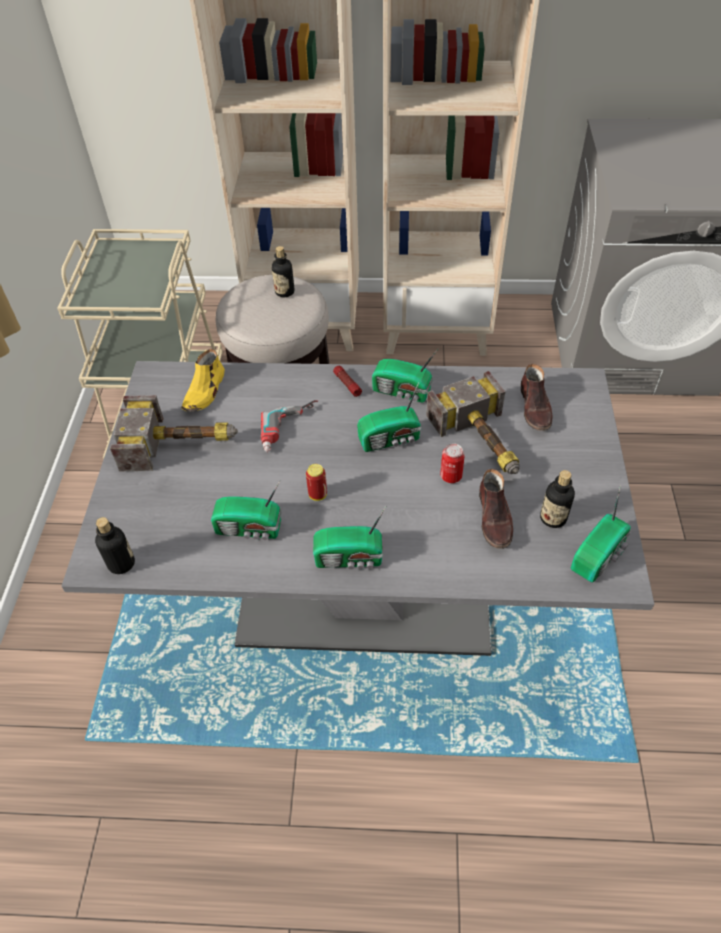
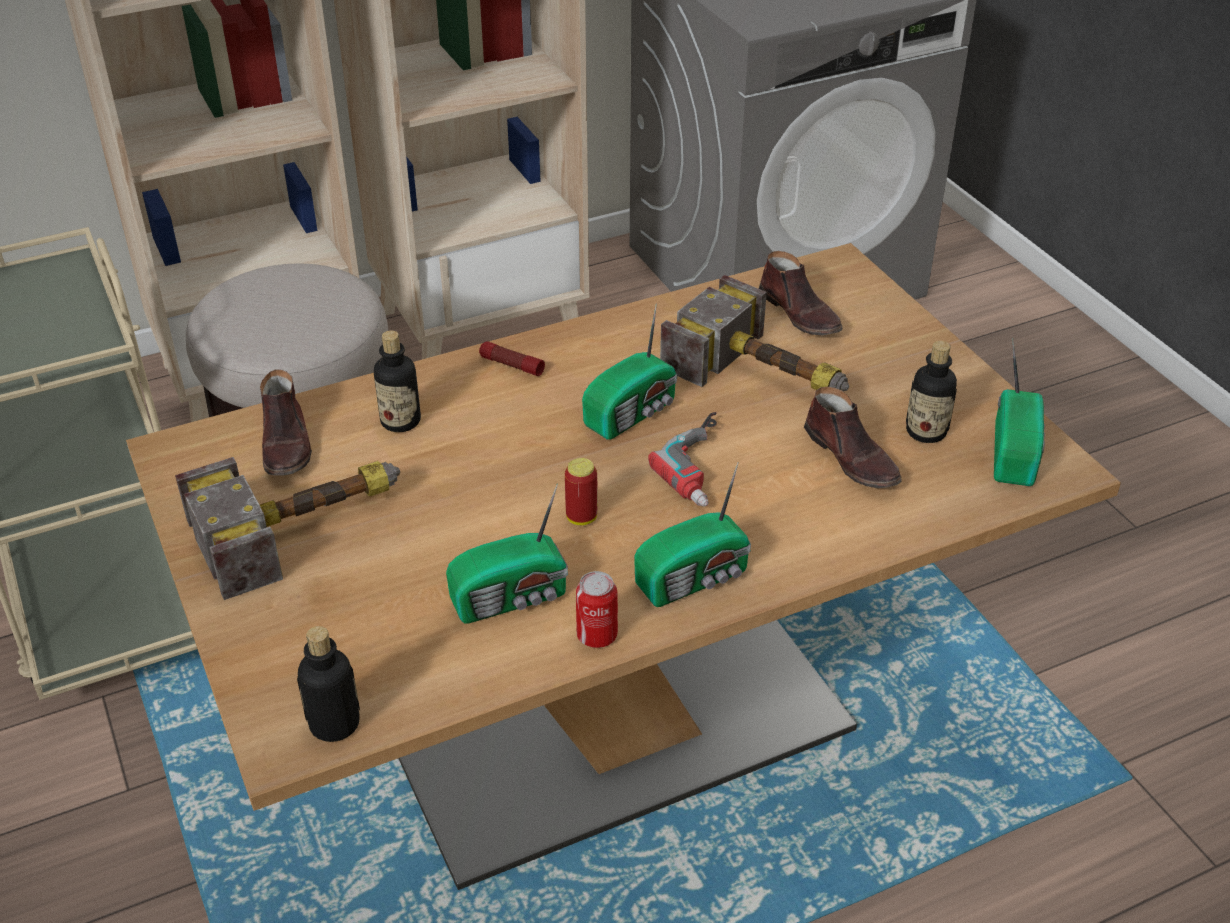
camera: 30 degrees left, 10 degrees down
(205, 391) = (287, 444): yellow shoe -> brown shoe
(284, 292) = (297, 285): bottle -> bottle (400, 421)
(291, 429) = (471, 449): power drill -> power drill (707, 466)
(365, 591) = (615, 722): grey dining table -> brown dining table
(402, 392) = (602, 350): radio -> none
(451, 476) = (754, 429): can -> can (597, 635)

